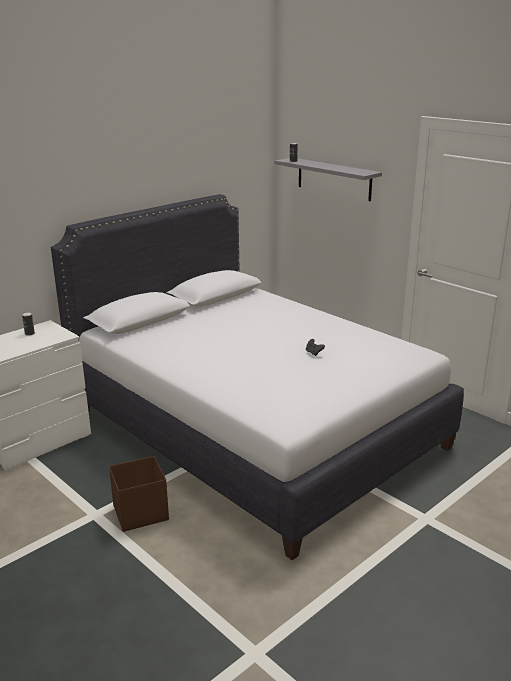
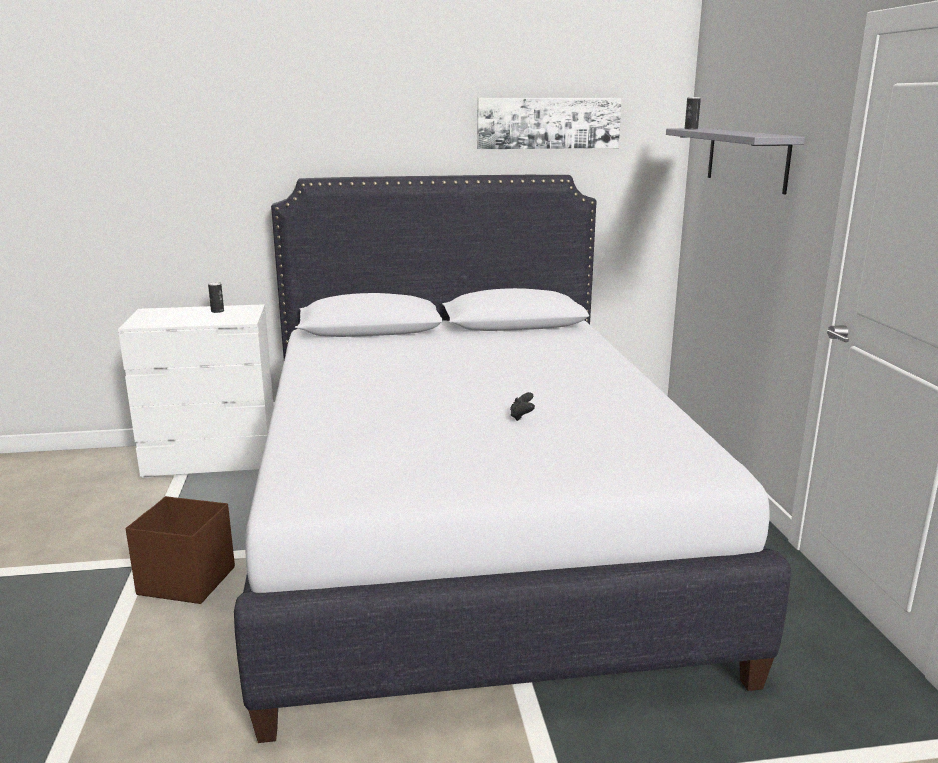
camera: 35 degrees right, 5 degrees down
(205, 163) = (548, 123): none -> picture

